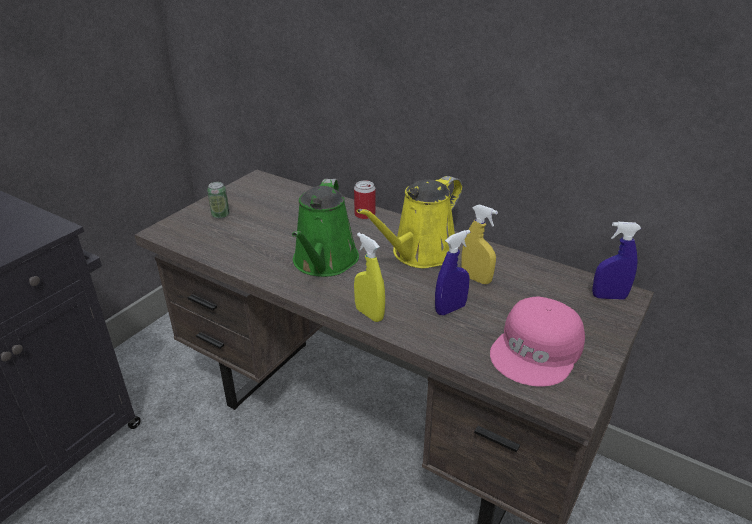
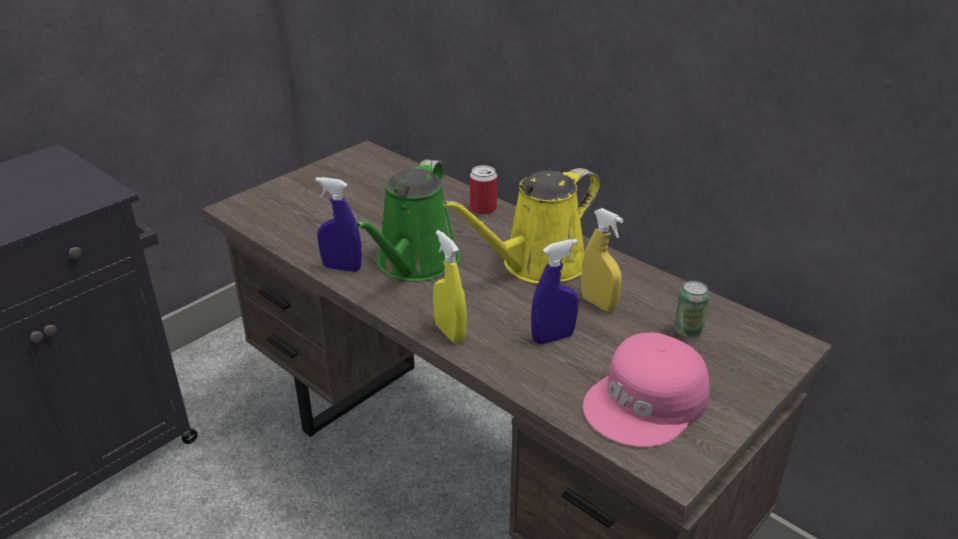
camera: 10 degrees right, 0 degrees up
(220, 215) = (307, 194): can -> can (688, 331)
(609, 297) = (767, 345): blue spray bottle -> blue spray bottle (342, 268)

